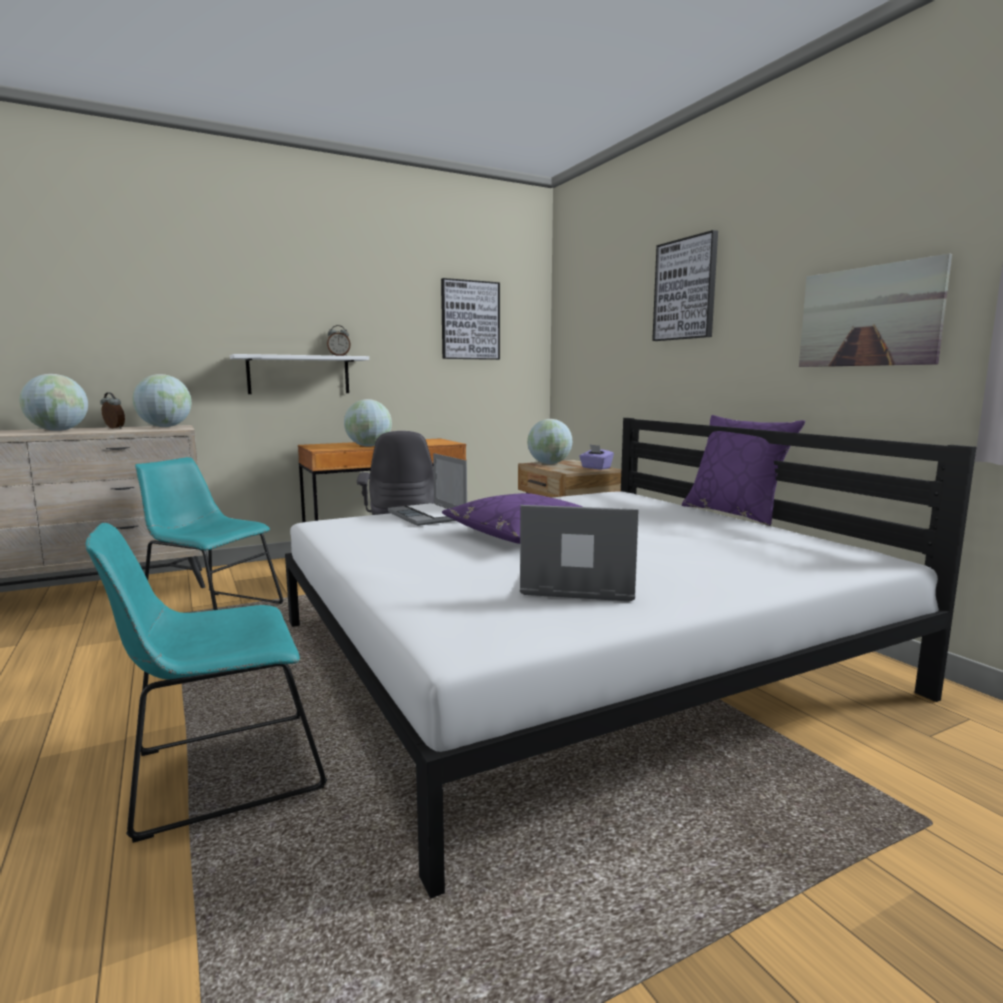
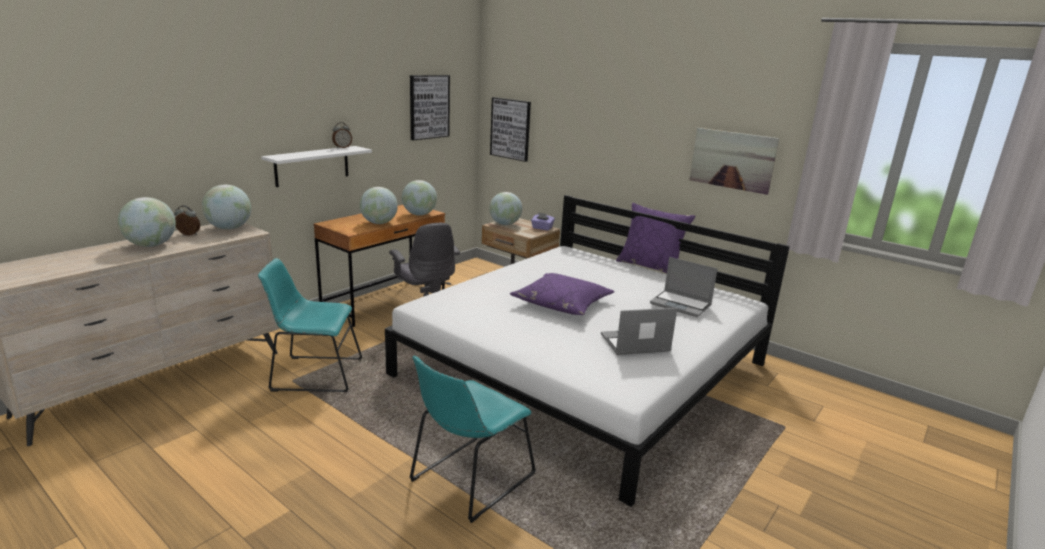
camera: 25 degrees left, 10 degrees up
(429, 516) = (481, 290): laptop -> laptop (681, 305)
(431, 443) = (419, 214): none -> globe
(685, 289) = (608, 111): picture -> picture (510, 129)

